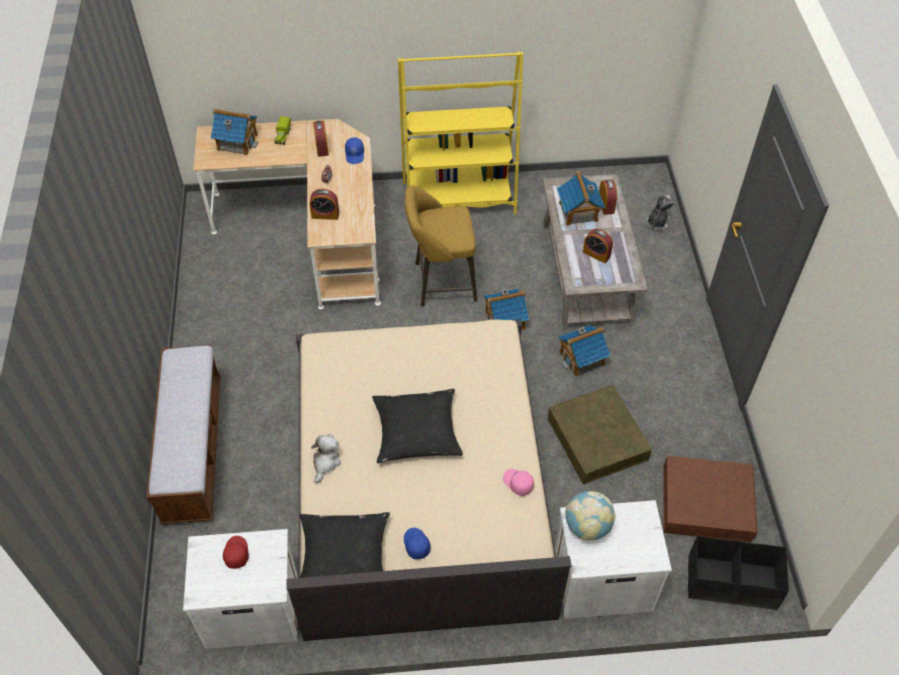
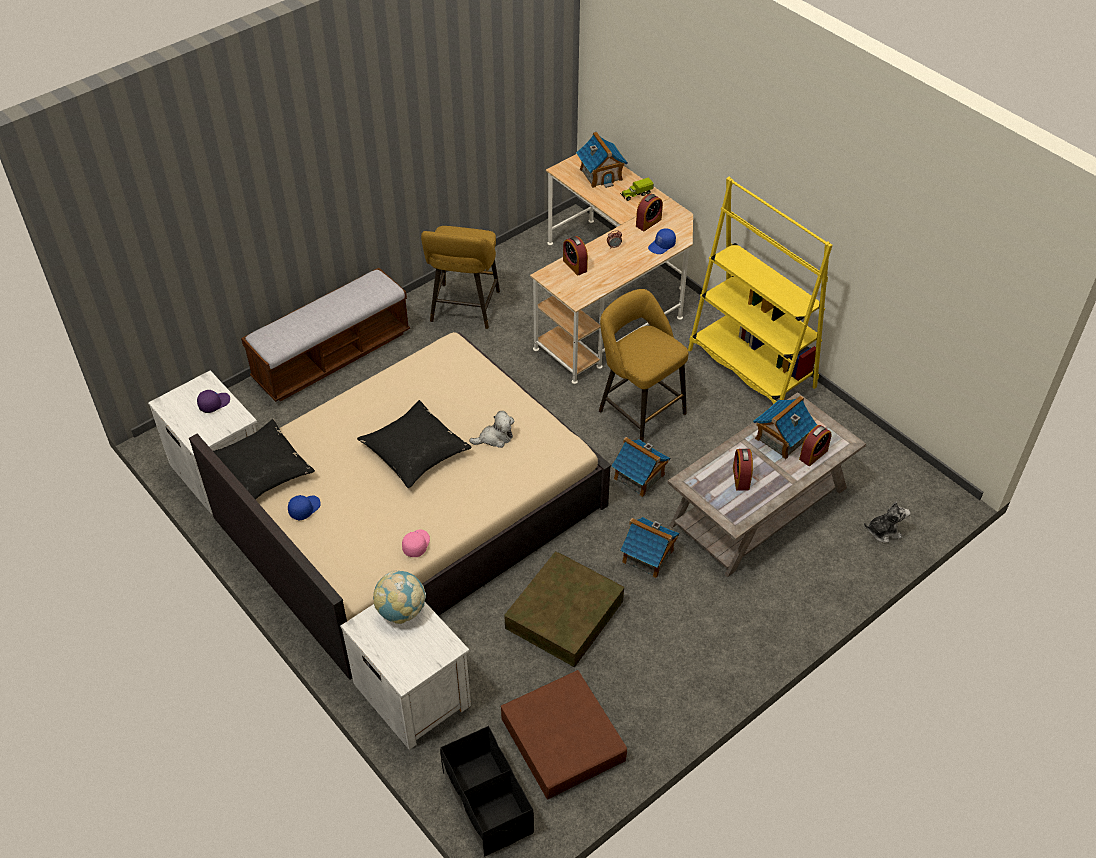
camera: 55 degrees right, 5 degrees down
(231, 328) = (464, 310): none -> yellow stool
(236, 553) = (214, 403): red cap -> purple cap
(325, 462) = (340, 412): plush toy -> plush toy (495, 438)

